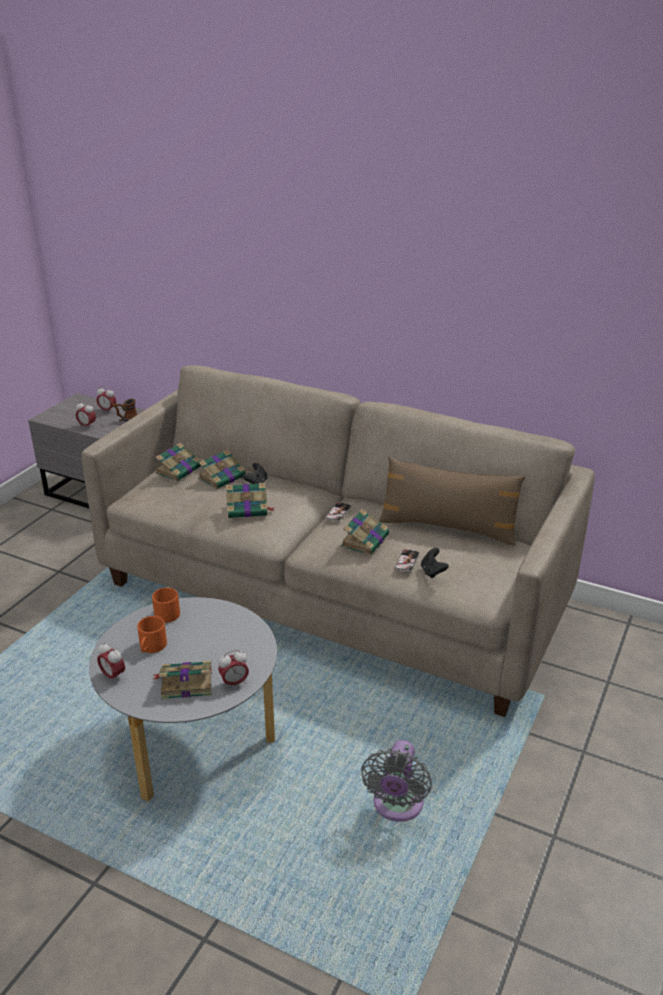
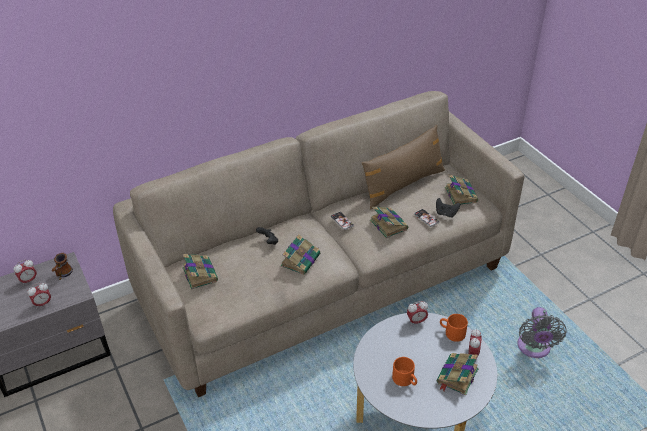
camera: 55 degrees left, 10 degrees up
(113, 676) = (423, 412): alarm clock -> alarm clock (416, 321)
(166, 612) = (370, 356): orange mug -> orange mug (451, 333)
(223, 477) = (240, 255): book -> book (460, 194)
(396, 807) = (534, 349): grey fan -> grey fan turned 45 degrees clockwise

